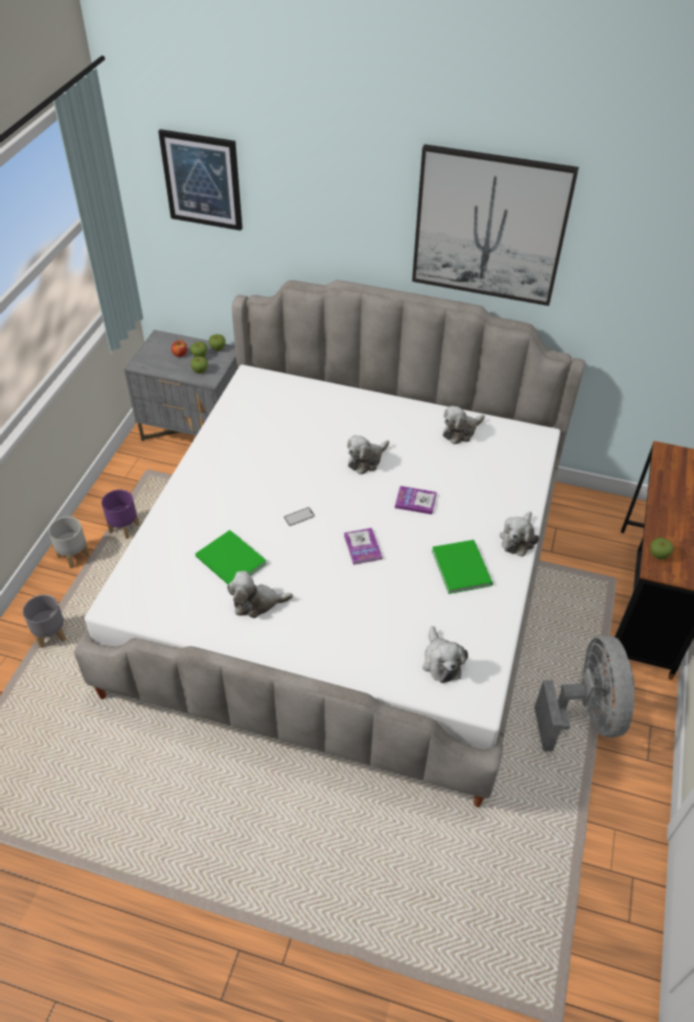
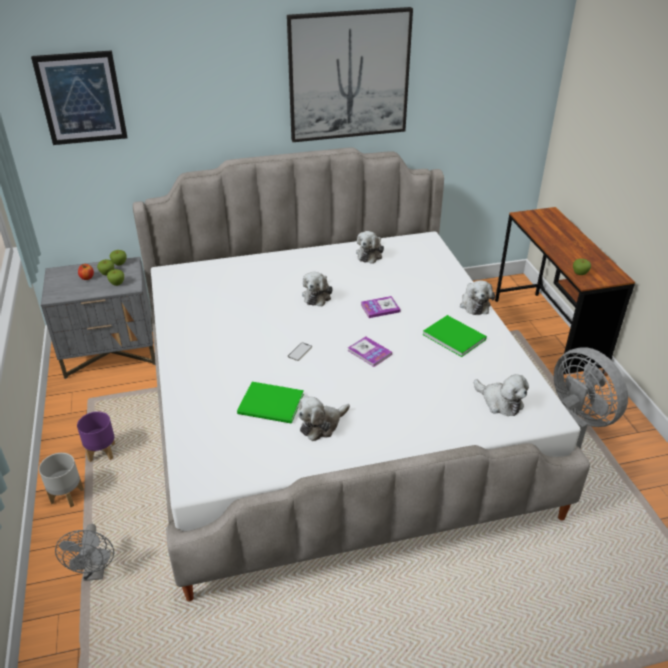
camera: 30 degrees left, 10 degrees down
(52, 635) = (95, 572): grey planter -> grey fan

